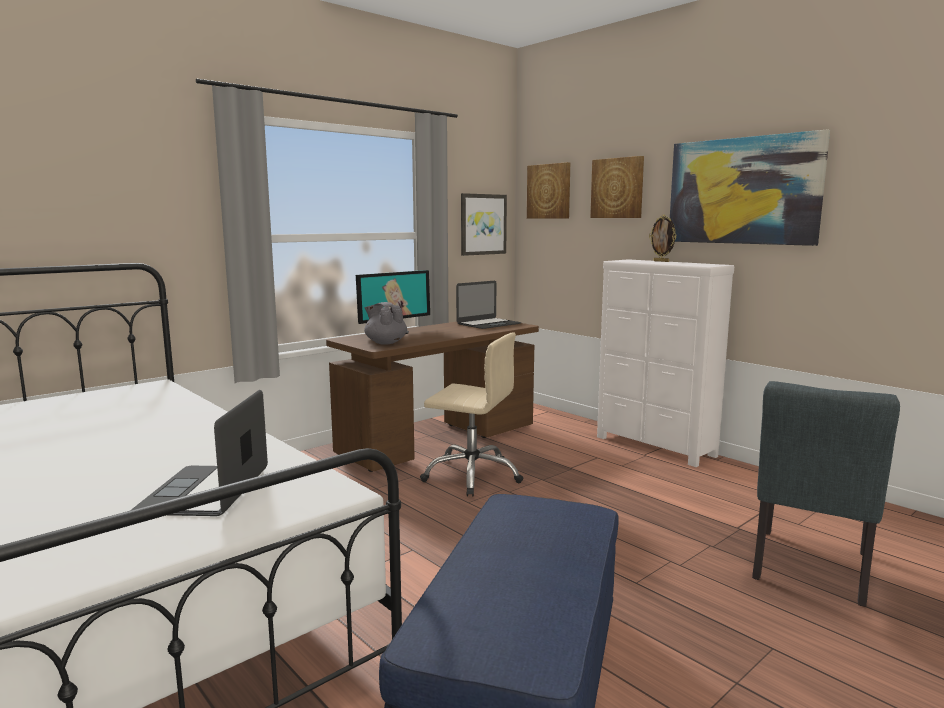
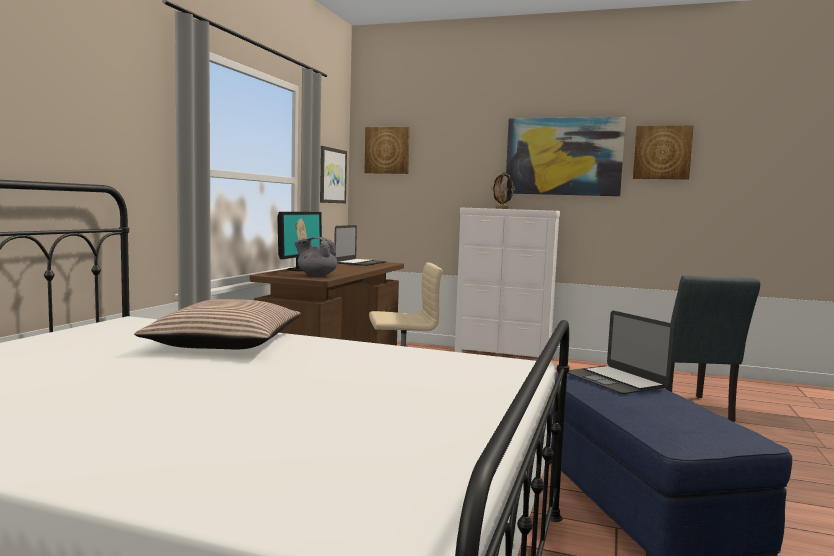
camera: 30 degrees left, 5 degrees down
(155, 421) = (225, 343): none -> pillow
(205, 491) = (424, 375): laptop -> laptop (615, 380)
(617, 188) = (456, 150): picture -> picture (662, 152)

